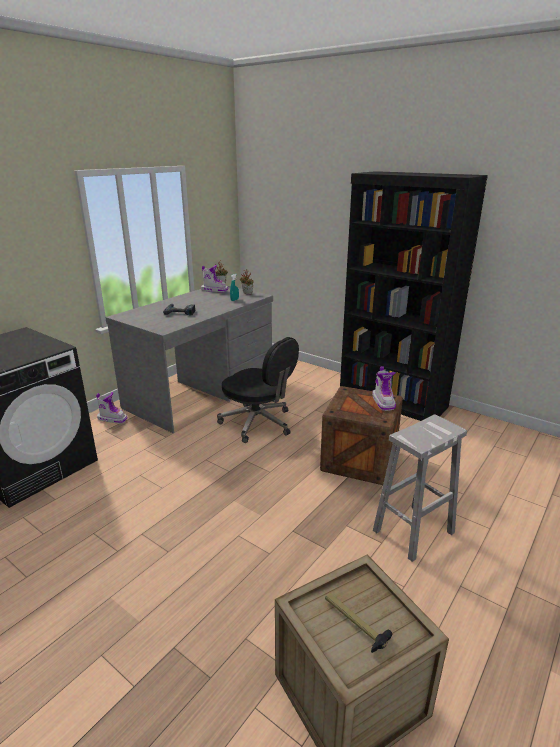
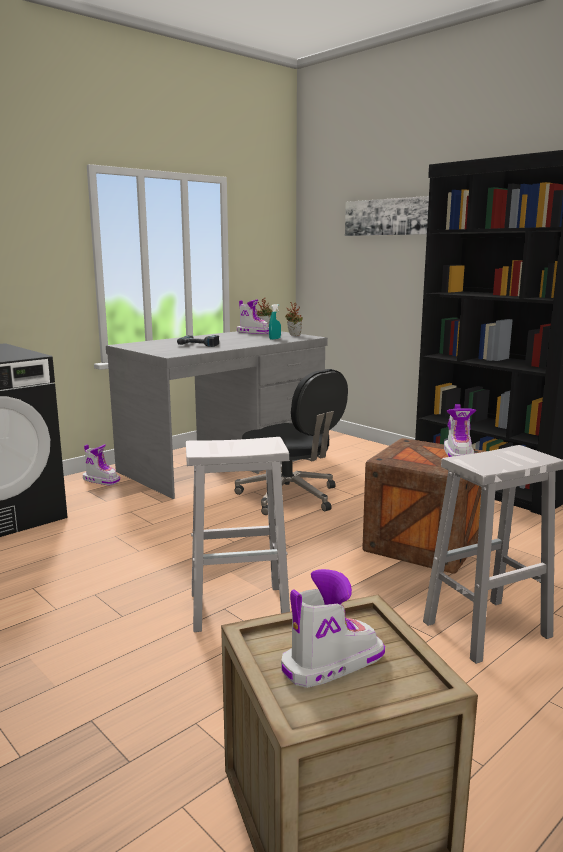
camera: 10 degrees right, 10 degrees down
(249, 533) = (241, 607): none -> white stool
(312, 199) = (387, 217): none -> picture
(354, 623) = (331, 663): hammer -> boot

